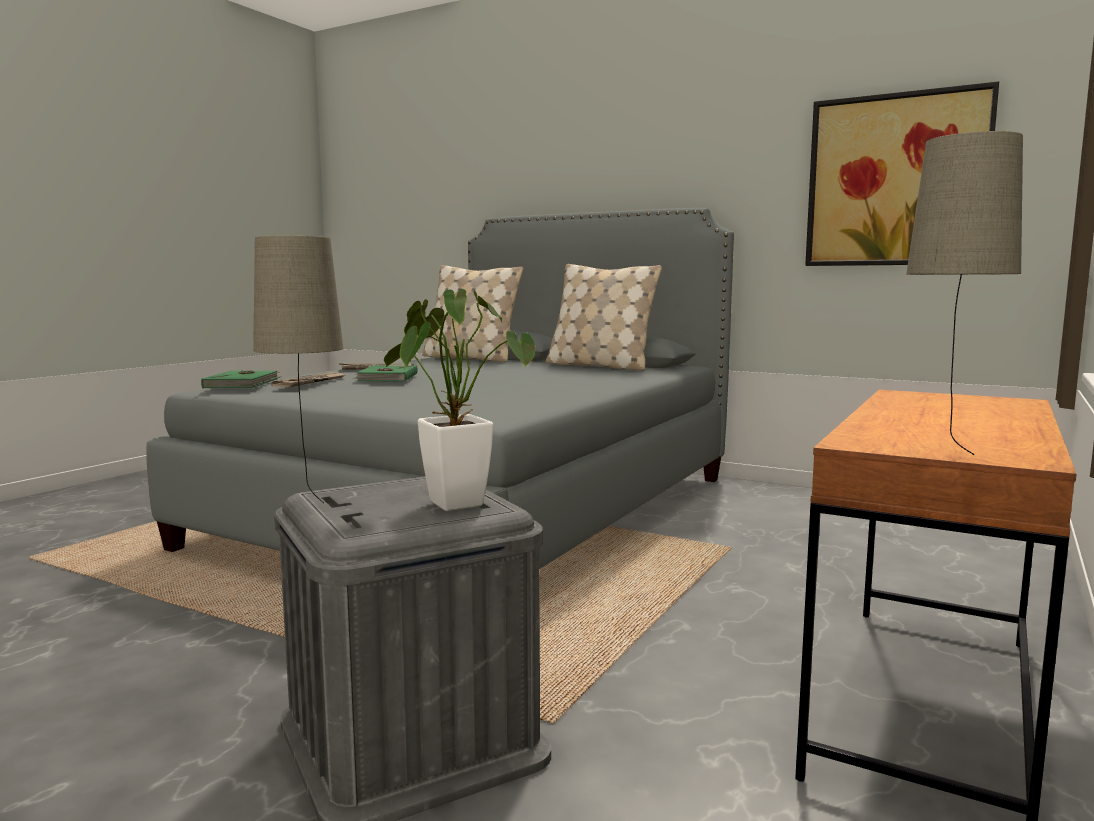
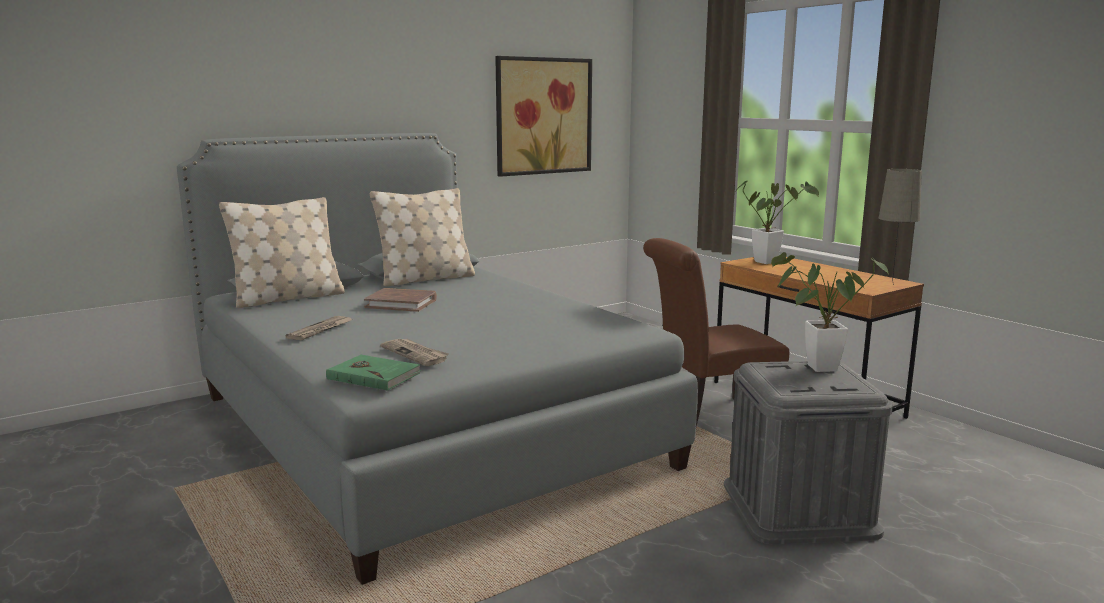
camera: 65 degrees left, 5 degrees up
(306, 500) = (800, 395): beige table lamp -> none
(386, 377) = (417, 331): green book -> none
(488, 369) = (401, 303): none -> brown book
(701, 629) = (708, 417): none -> brown chair
(962, 401) = (769, 261): none -> potted plant

